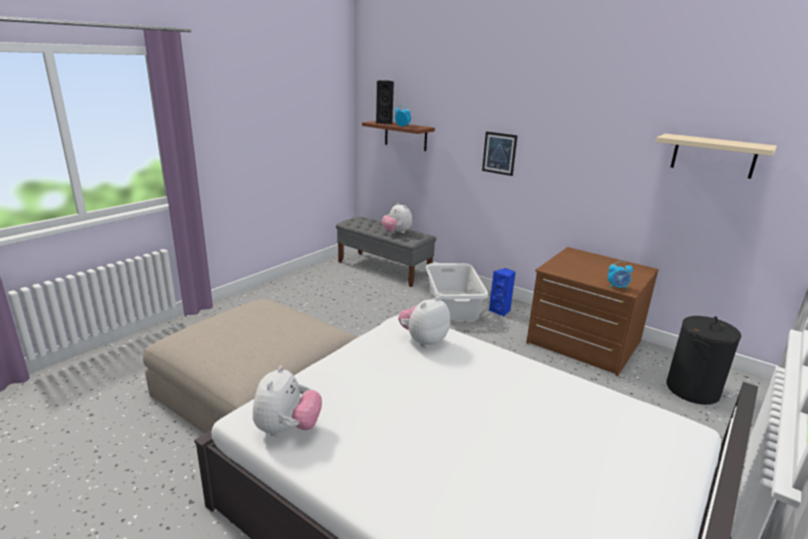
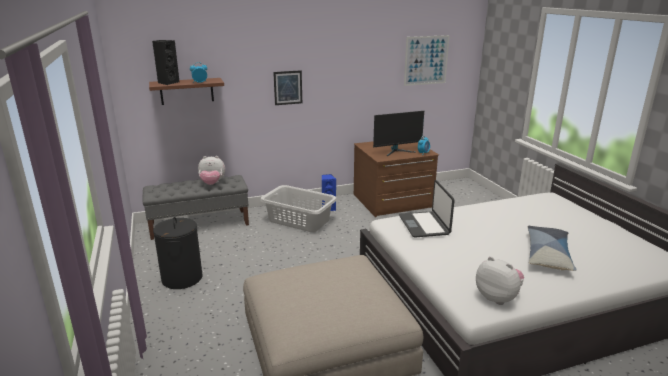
camera: 55 degrees left, 0 degrees up
(423, 341) = (424, 225): plush toy -> laptop
(452, 456) = (548, 255): none -> pillow
(590, 272) = (397, 151): none -> monitor
(692, 390) = (460, 196): black laundry basket -> black laundry basket (182, 278)
(713, 156) = (426, 60): beige shelf -> picture

